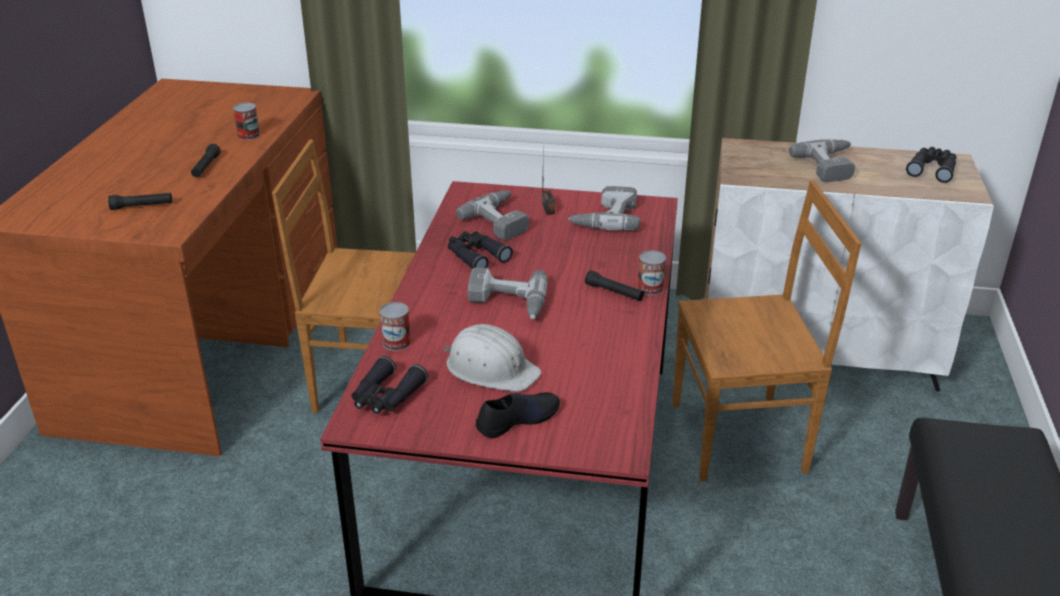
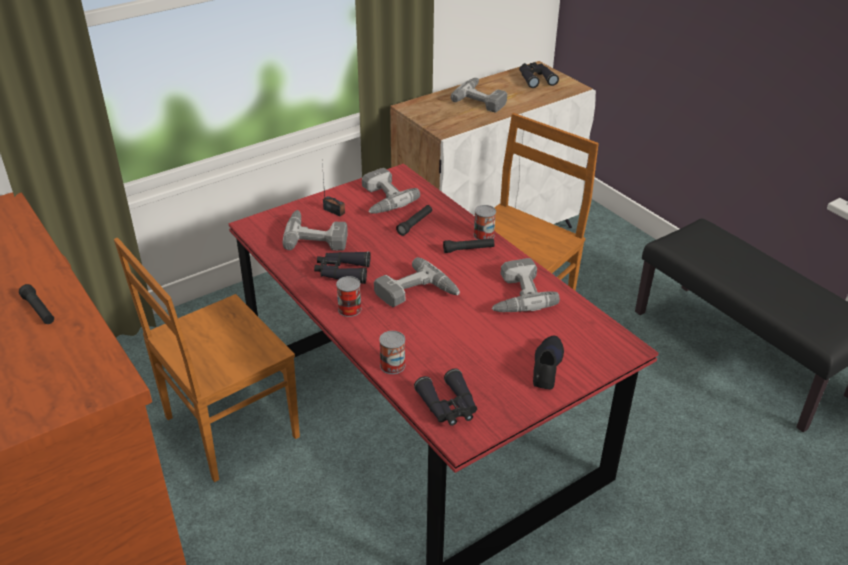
camera: 45 degrees left, 5 degrees up
(142, 206) = (42, 376): black flashlight -> black flashlight (415, 224)
(248, 135) = (27, 262): can -> can (349, 309)
(491, 368) = (479, 344): white hard hat -> none
(593, 350) = (515, 295): none -> power drill

